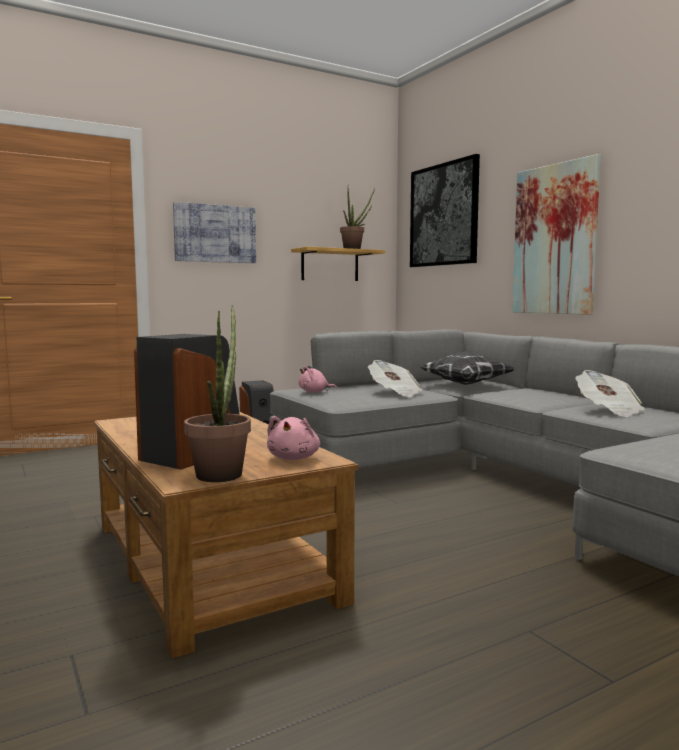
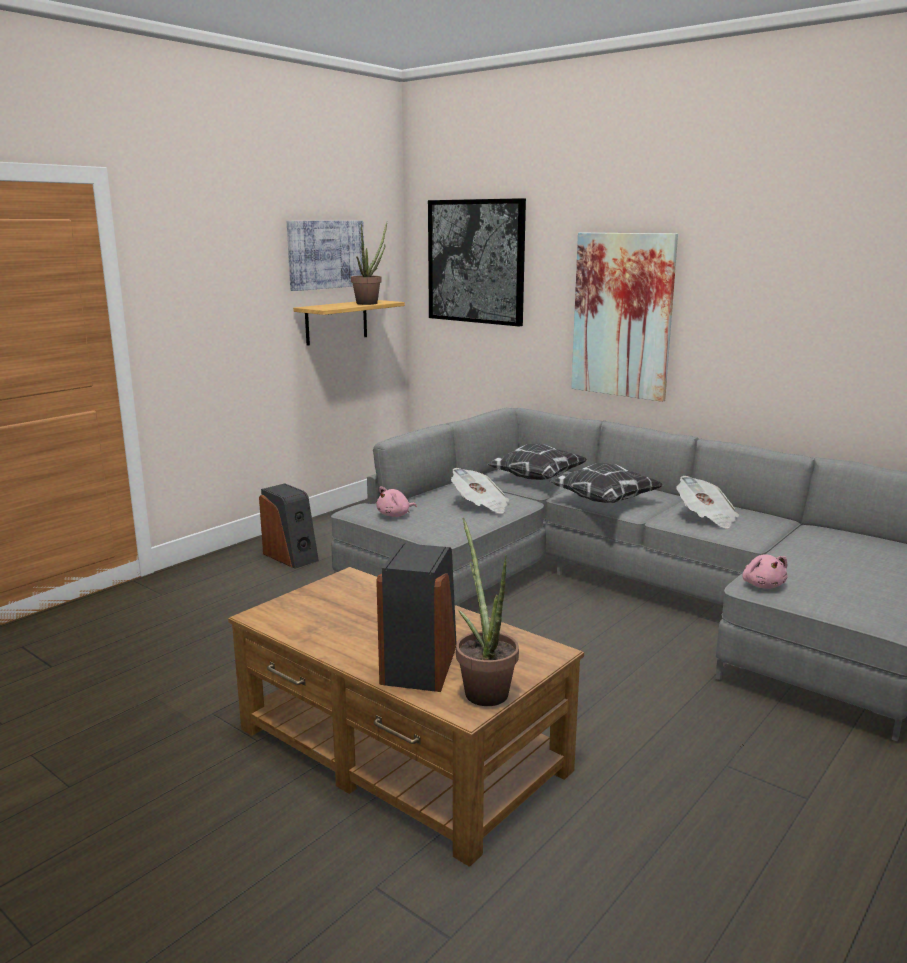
camera: 20 degrees left, 10 degrees up
(215, 234) = (206, 300): picture -> picture (326, 254)
(294, 458) = (522, 653): pink plush toy -> pink plush toy (762, 585)
(514, 397) = (604, 501): none -> pillow

